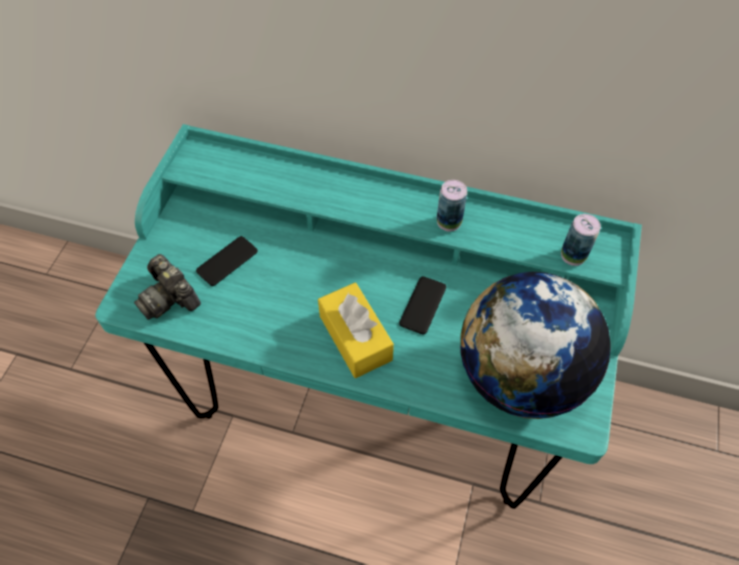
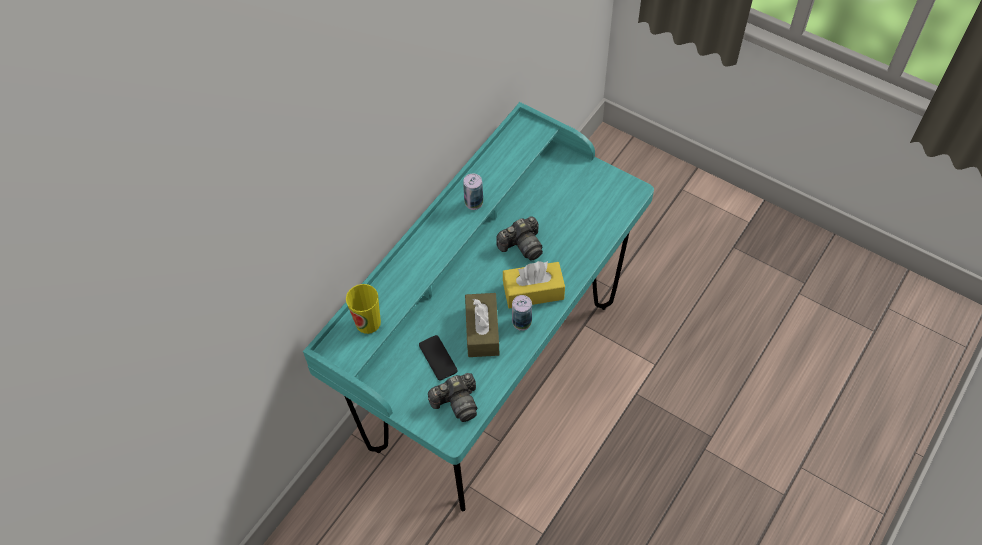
camera: 70 degrees left, 0 degrees up
(237, 169) = (368, 322): none -> cup
(277, 296) = (482, 331): none -> brown tissue box
(423, 305) = (522, 246): phone -> camera
(519, 375) = (590, 210): globe -> none
(573, 255) = (527, 145): can -> can (521, 322)

